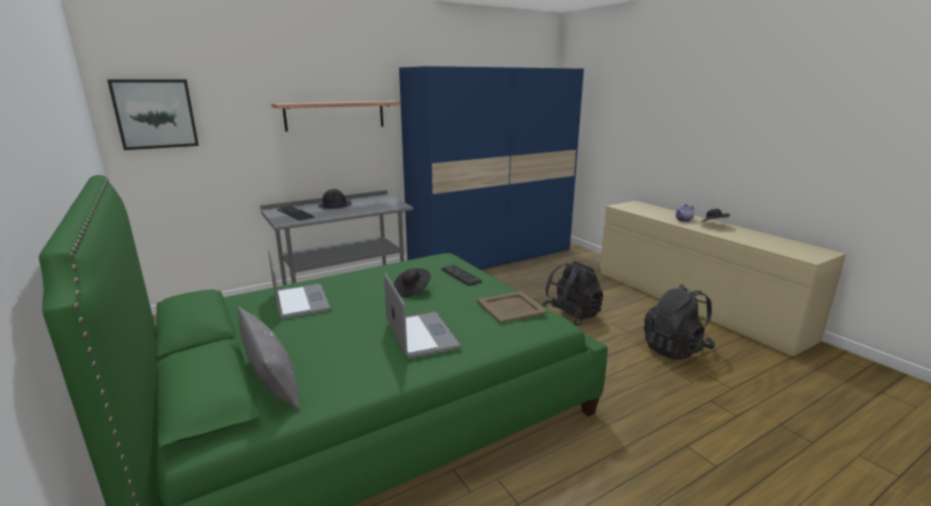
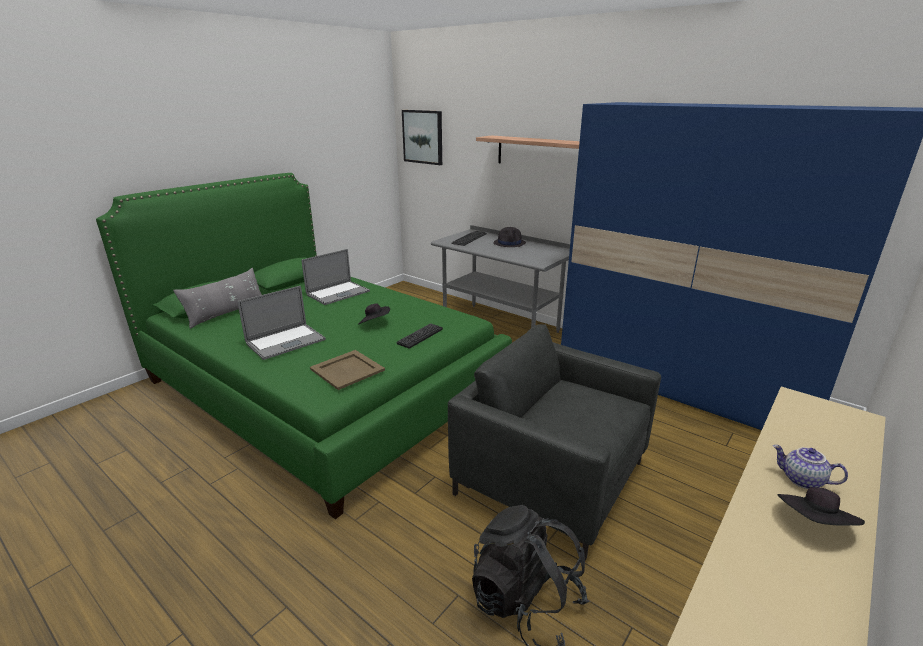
camera: 70 degrees right, 5 degrees up
(570, 317) = (550, 477): black backpack -> grey armchair

